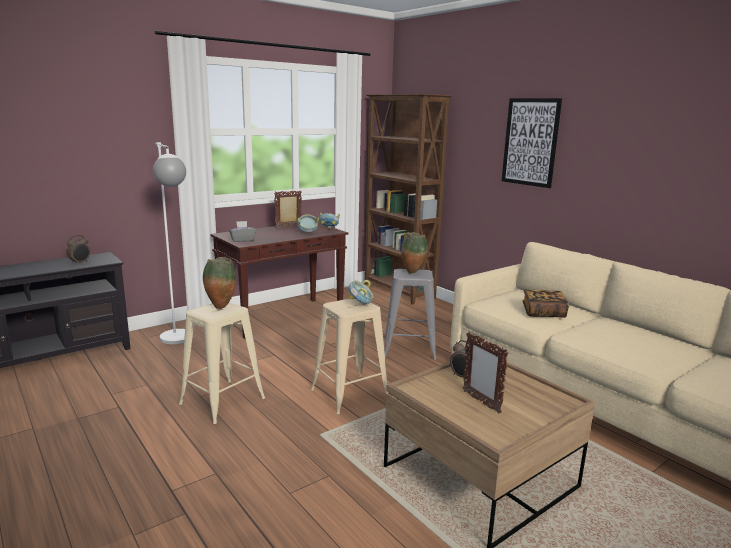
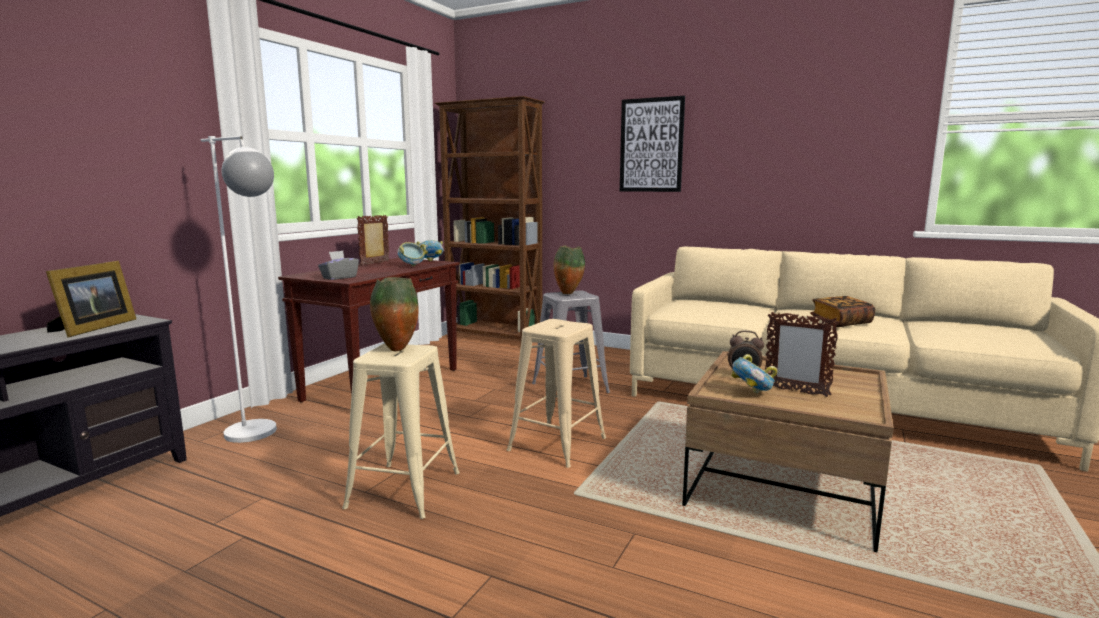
camera: 25 degrees left, 5 degrees down
(80, 262) = (93, 328): alarm clock -> picture frame
(360, 304) = (567, 324): bowl -> bowl (752, 393)
(543, 313) = (735, 312): book -> book (840, 322)

